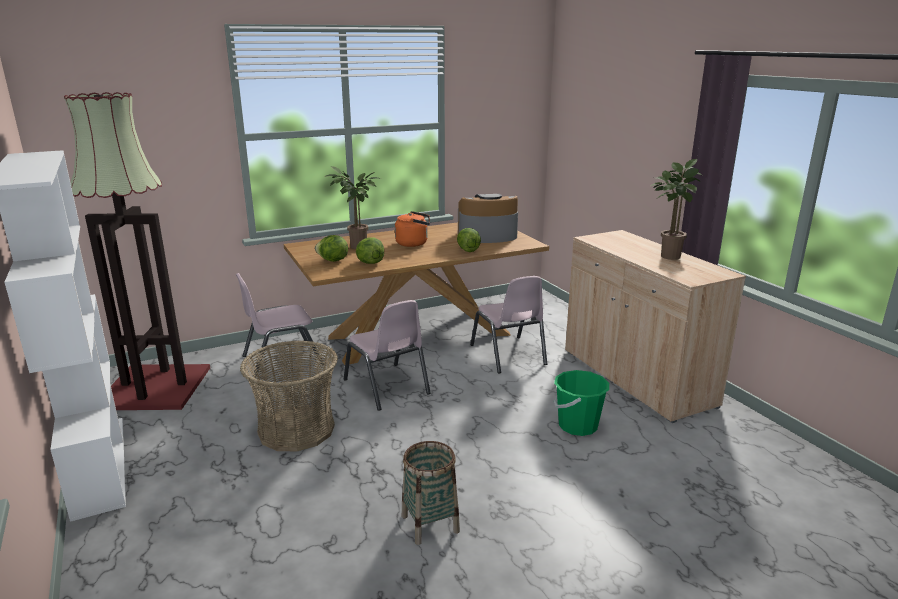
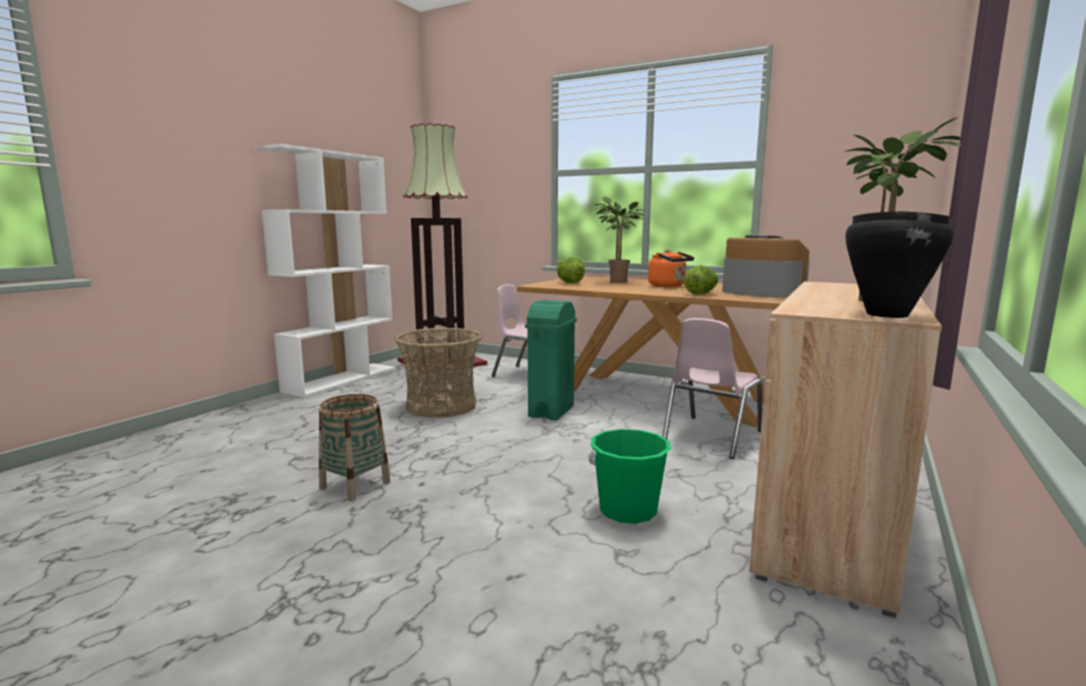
camera: 55 degrees right, 10 degrees down
(370, 263) = (589, 286): lettuce -> none
(387, 387) = (550, 411): pink chair -> green trash can
(714, 272) = (886, 315): none -> black cooking pot

